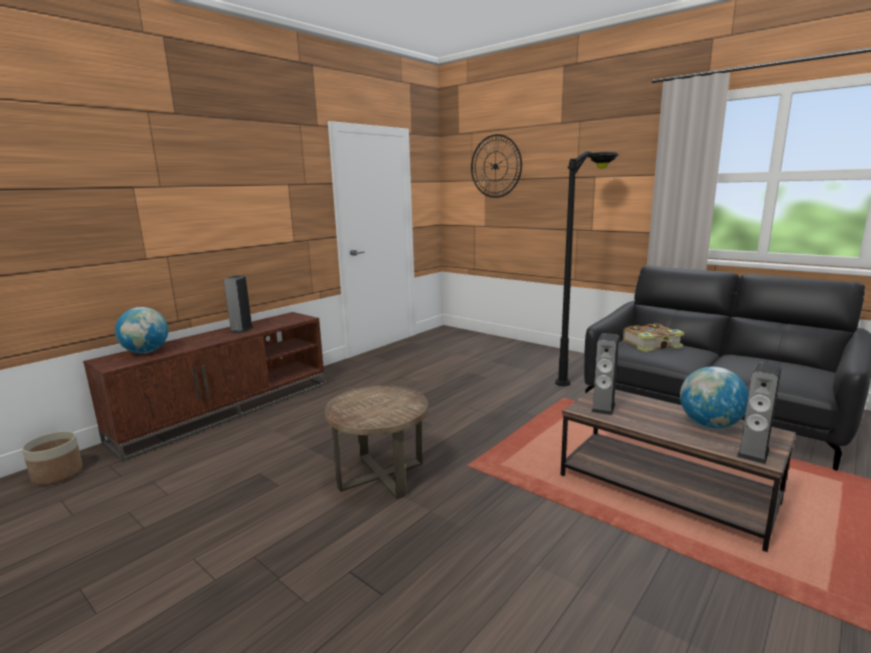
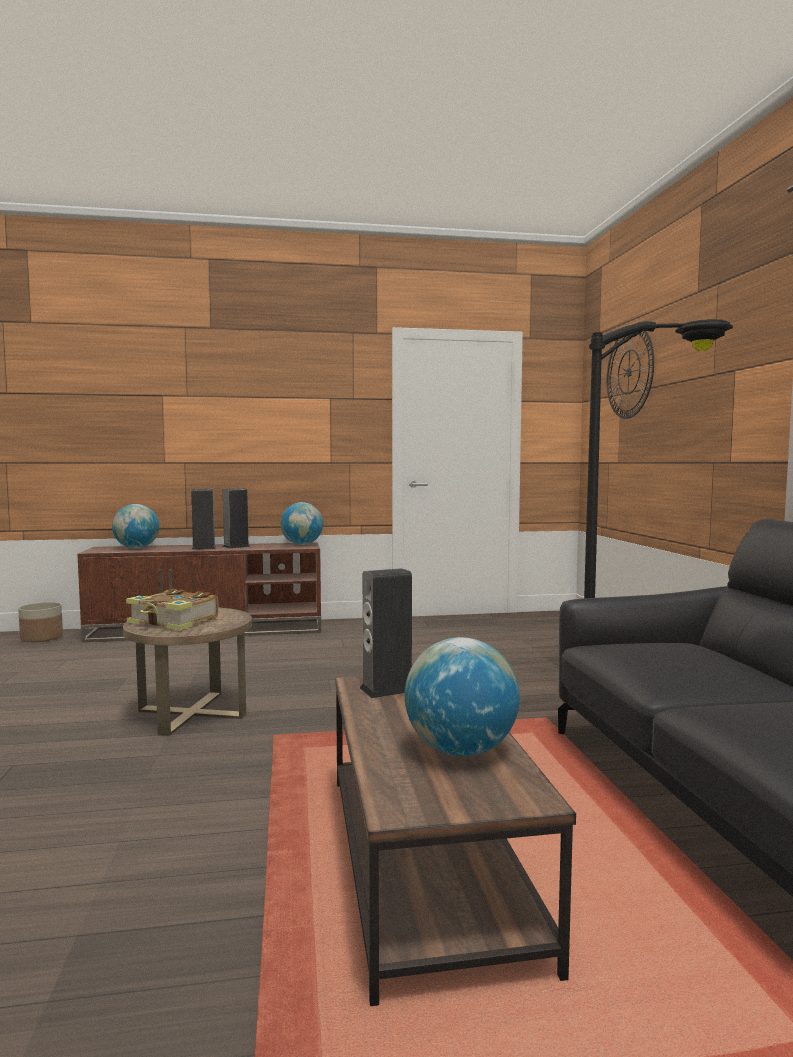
camera: 40 degrees right, 10 degrees down
(290, 316) = (302, 544): none -> globe
(652, 345) = (674, 652): book -> book (173, 622)
(753, 453) = (410, 797): speaker -> speaker (204, 548)

